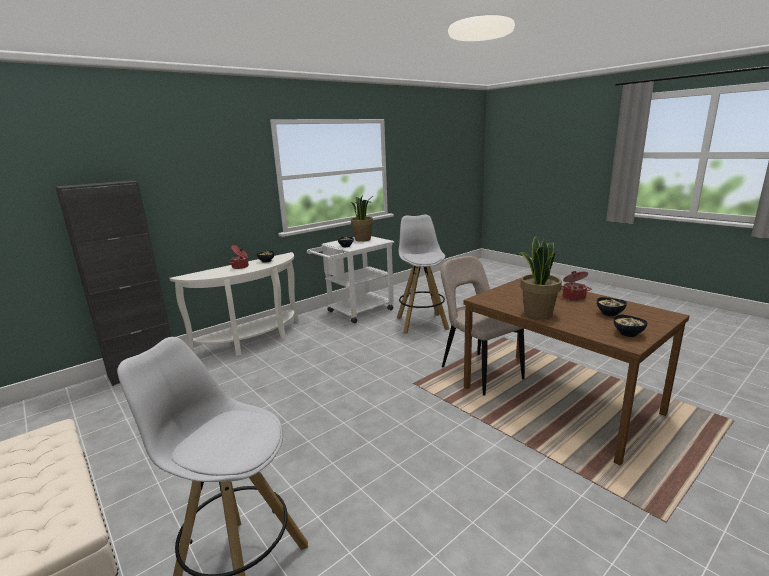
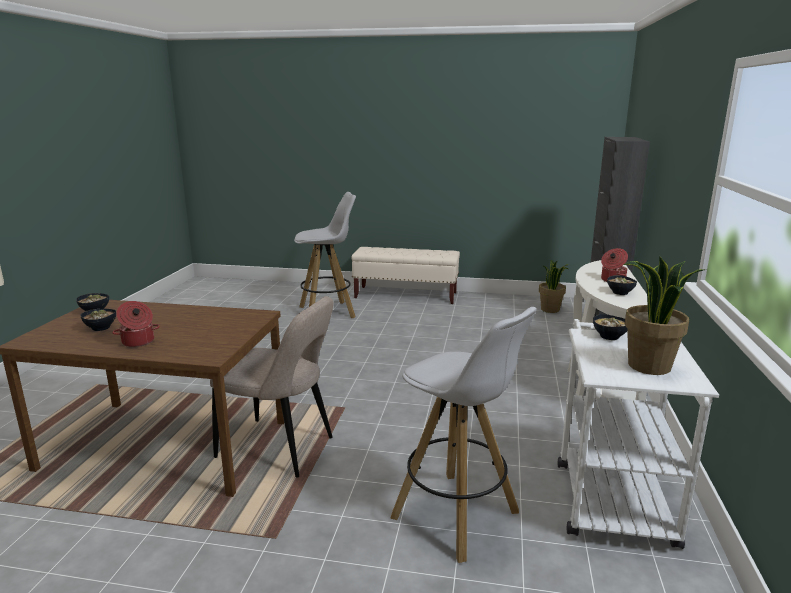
camera: 140 degrees right, 0 degrees up
(537, 314) = (186, 311): potted plant -> potted plant (550, 309)

